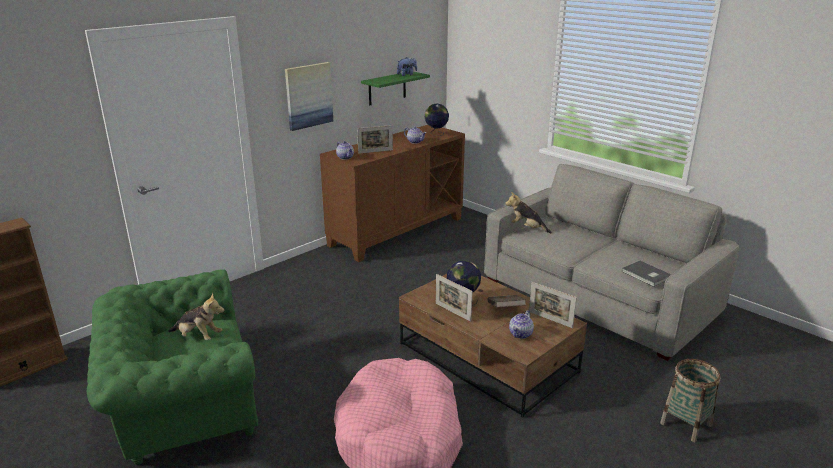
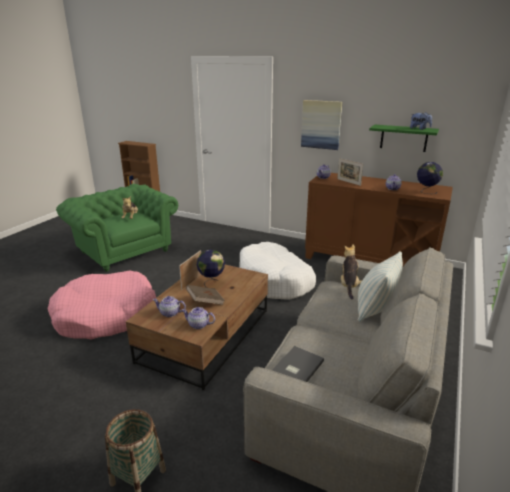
camera: 70 degrees right, 0 degrees up
(397, 292) = (275, 281): none -> white dog bed
(550, 319) = (198, 325): picture frame -> teapot
(569, 228) = (375, 309): none -> pillow

